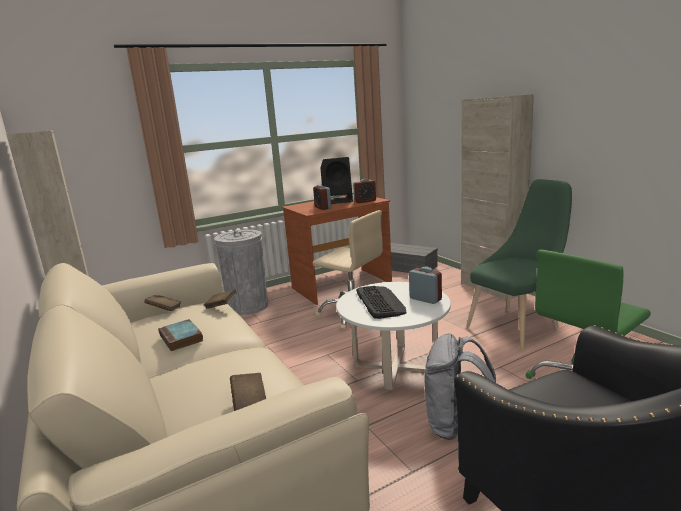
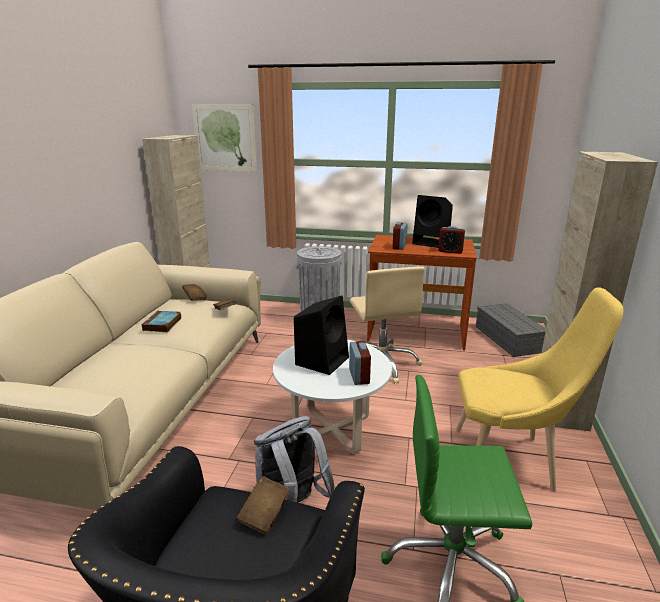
camera: 40 degrees right, 5 degrees up
(85, 132) = (225, 138): none -> picture
(249, 403) = (106, 389): brown book -> brown book (264, 514)
(380, 302) = (322, 360): keyboard -> black speaker
(517, 326) = (510, 460): green chair -> yellow chair

